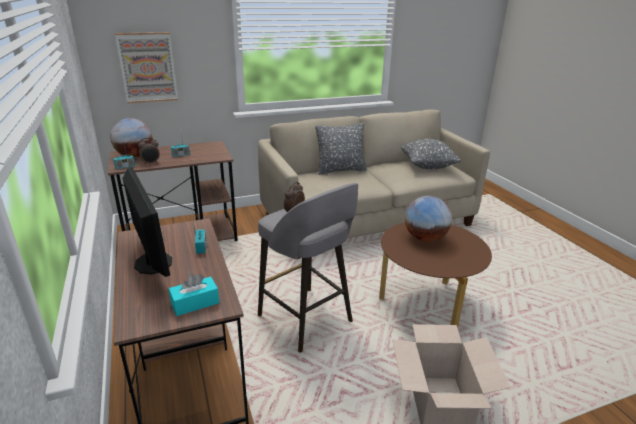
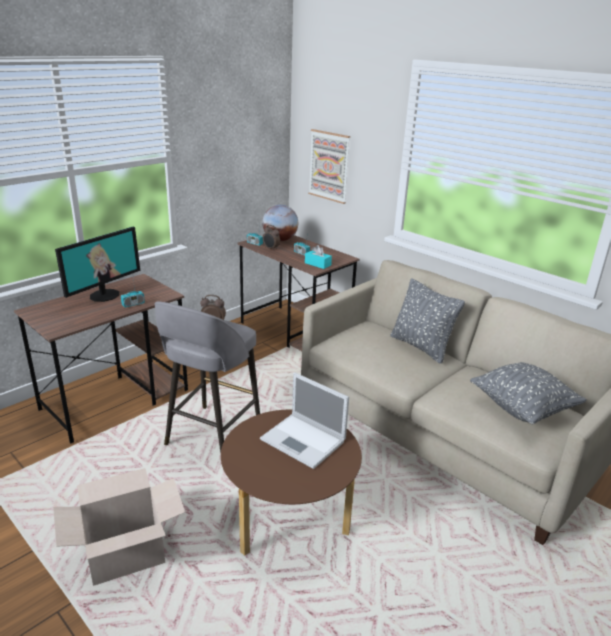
camera: 65 degrees right, 0 degrees up
(195, 303) = (57, 321): turquoise tissue box -> turquoise tissue box (317, 264)
(425, 238) = (304, 441): globe -> laptop

